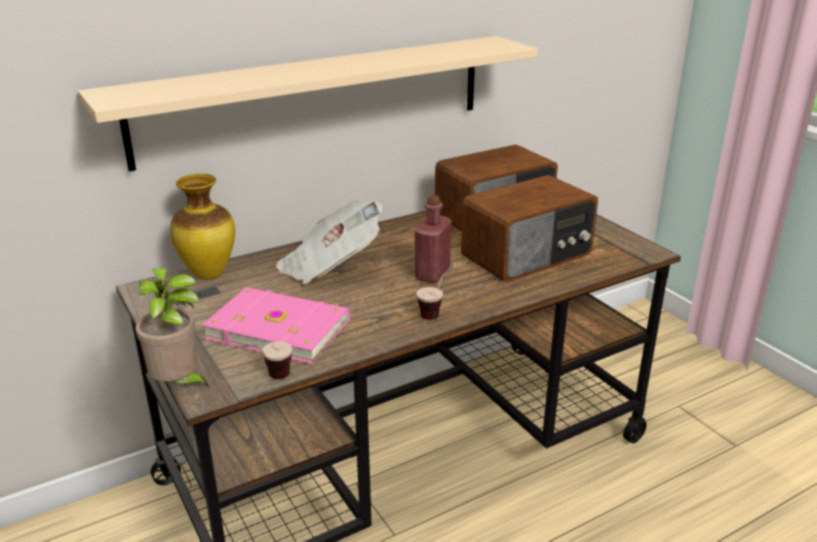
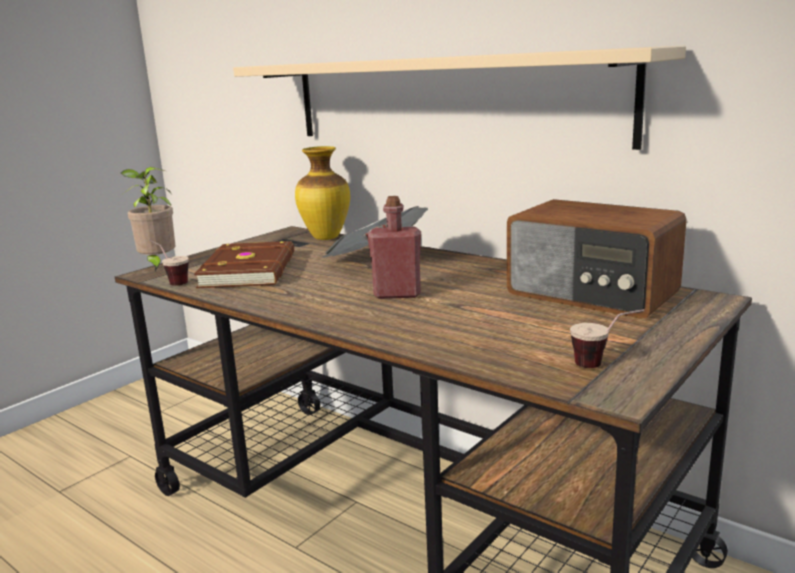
camera: 70 degrees right, 10 degrees down
(278, 328) = (251, 270): pink book -> brown book
(436, 311) = (314, 309): cup -> cup (604, 365)
(528, 255) = (496, 325): radio -> none

